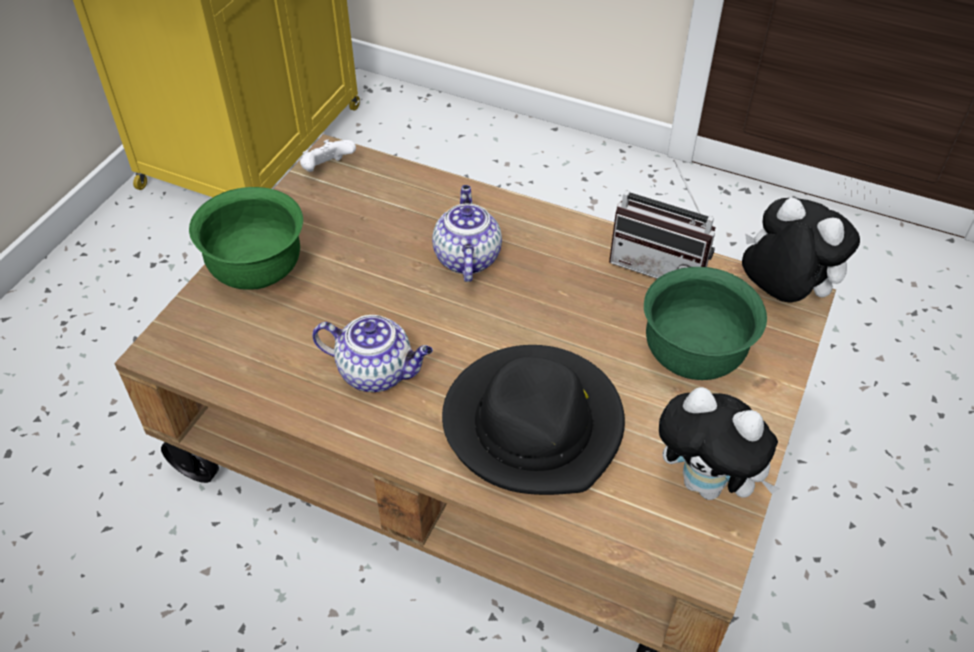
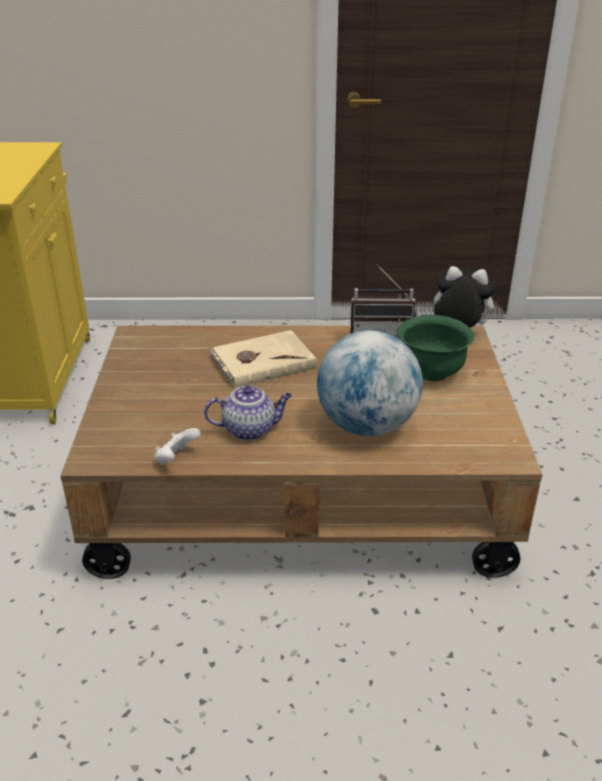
camera: 25 degrees left, 15 degrees down
(258, 272) = (128, 402): green bowl -> none
(327, 169) = (135, 342): white game controller -> white game controller (176, 459)
(466, 257) = (262, 362): teapot -> beige book
(534, 424) = (367, 426): black hat -> globe
(707, 484) = (484, 424): plush toy -> none

